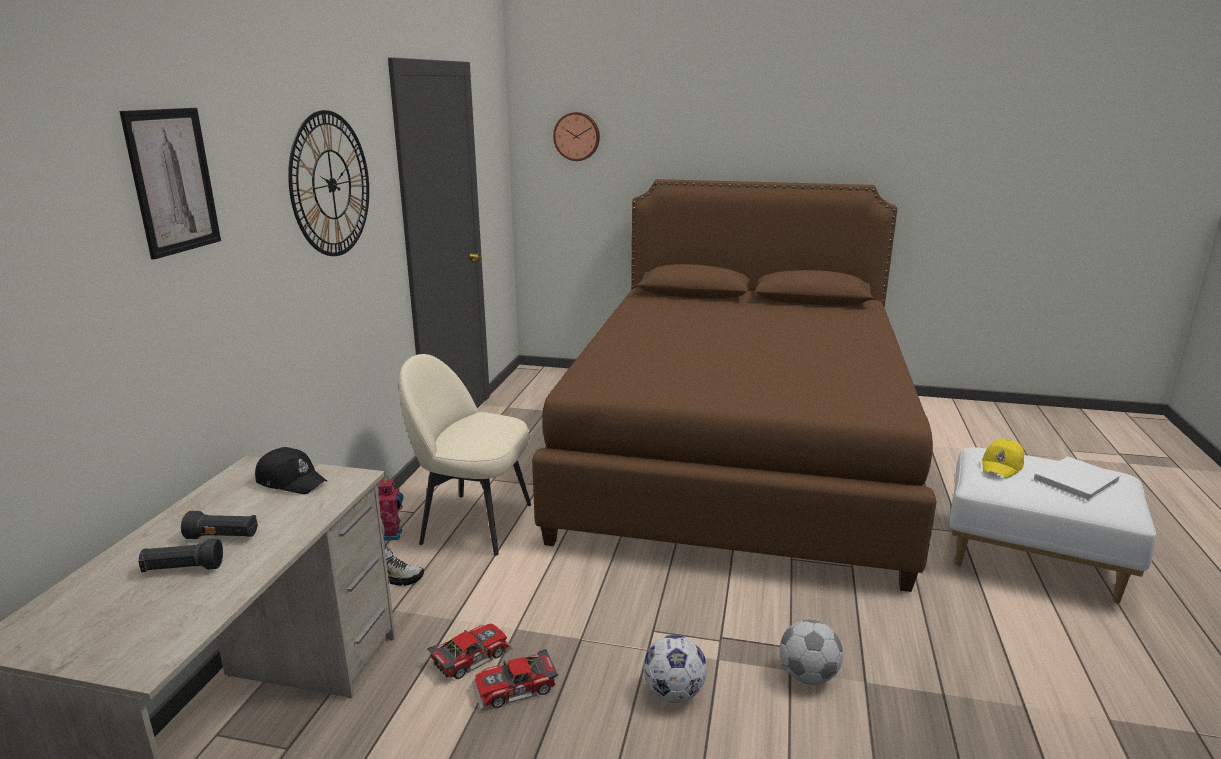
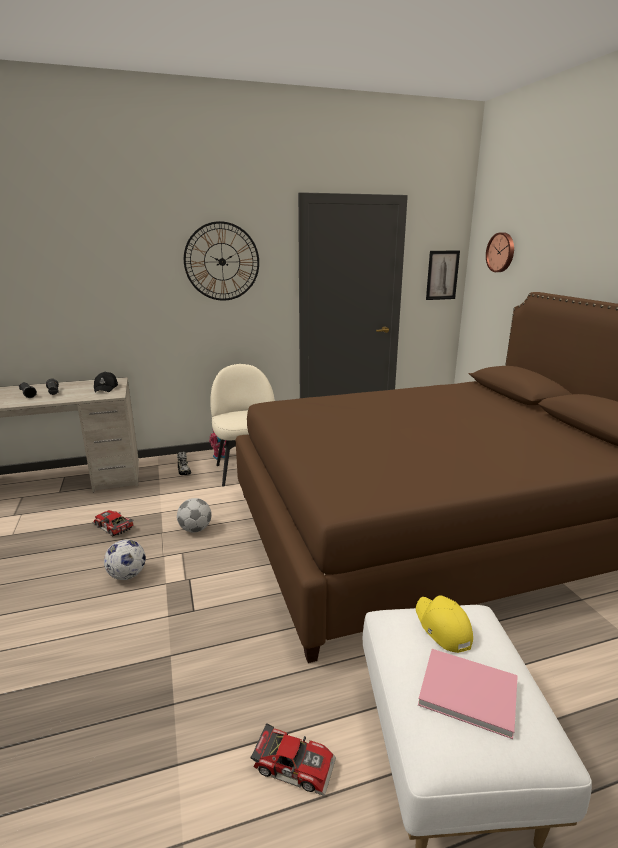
camera: 60 degrees right, 0 degrees up
(172, 181) = (100, 247): picture -> picture (442, 275)
(470, 656) = (133, 508): toy car -> toy car (294, 763)
(808, 675) = (165, 625): football -> football (195, 529)
(1002, 466) = (442, 627): yellow cap -> yellow cap turned 60 degrees clockwise
(1073, 480) = (465, 689): white book -> pink book

